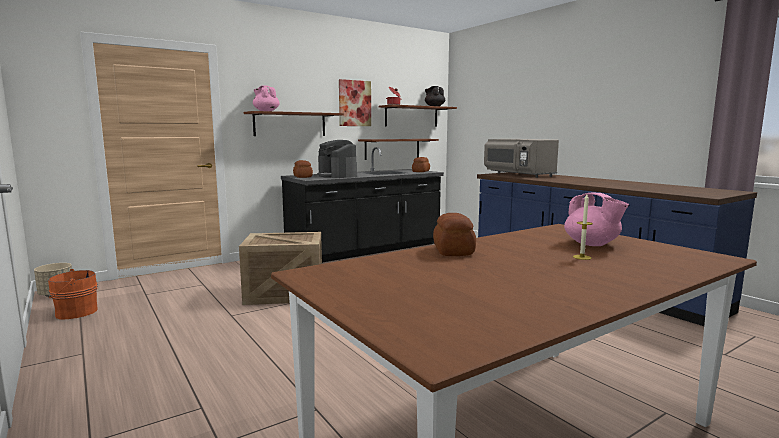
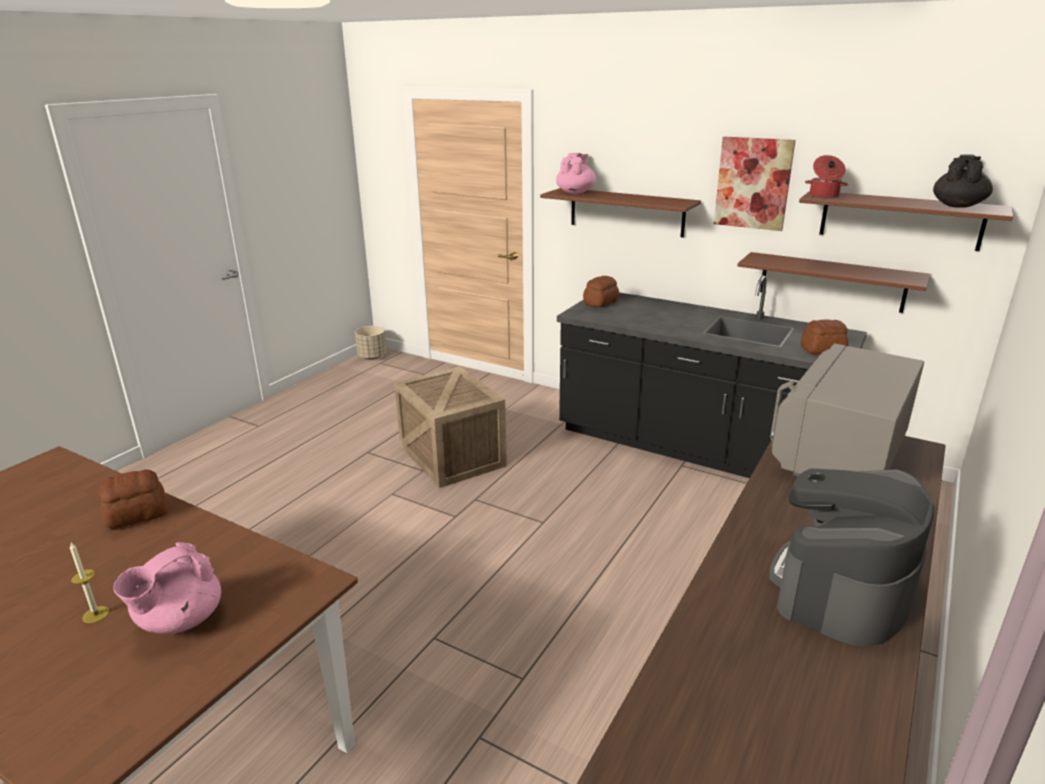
camera: 65 degrees right, 15 degrees up
(74, 312) = (337, 383): orange bucket -> none
(337, 176) = (644, 316): coffee machine -> coffee machine (841, 588)

